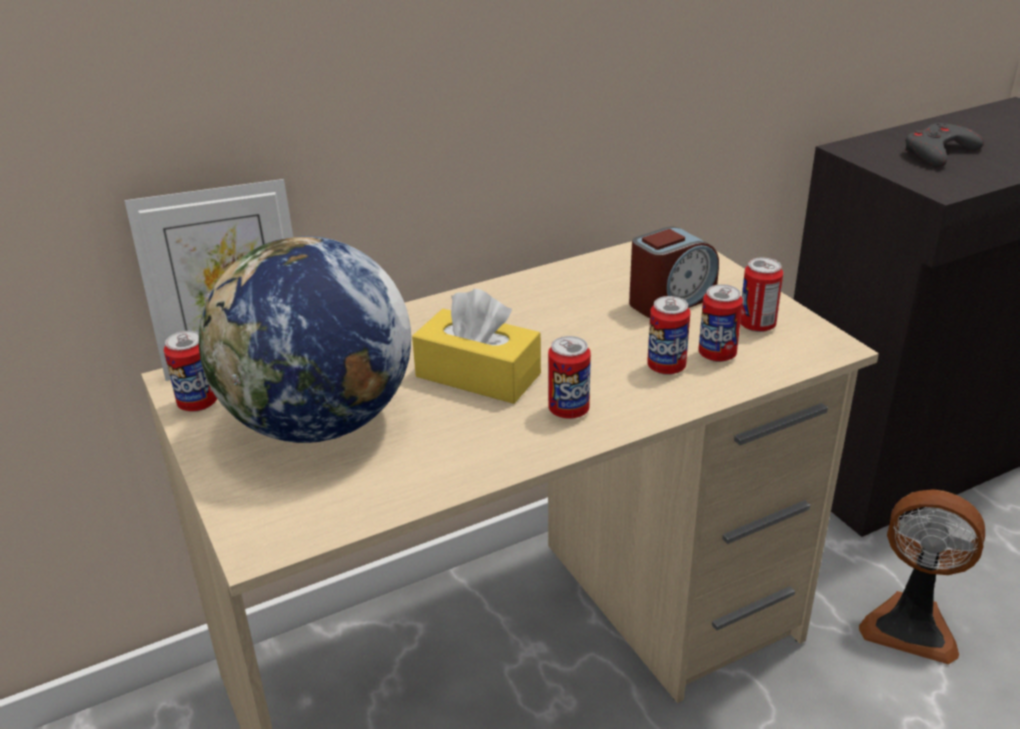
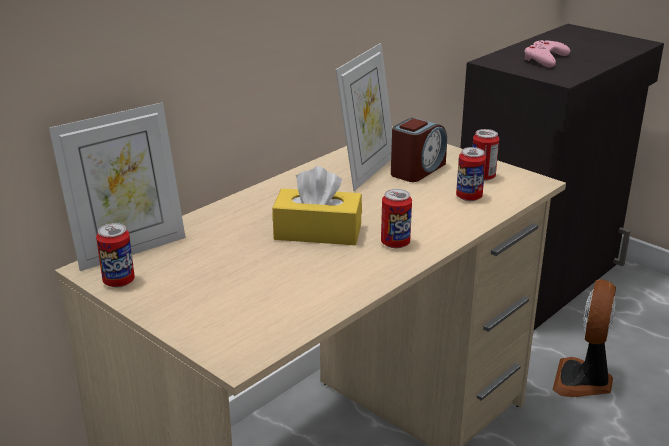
camera: 20 degrees left, 5 degrees down
(319, 423) = (224, 279): globe -> none
(600, 292) = (366, 170): none -> picture frame
(666, 367) = (441, 209): can -> none
(911, 625) = (583, 381): fan -> fan turned 105 degrees clockwise
(938, 152) = (545, 59): grey game controller -> pink game controller

